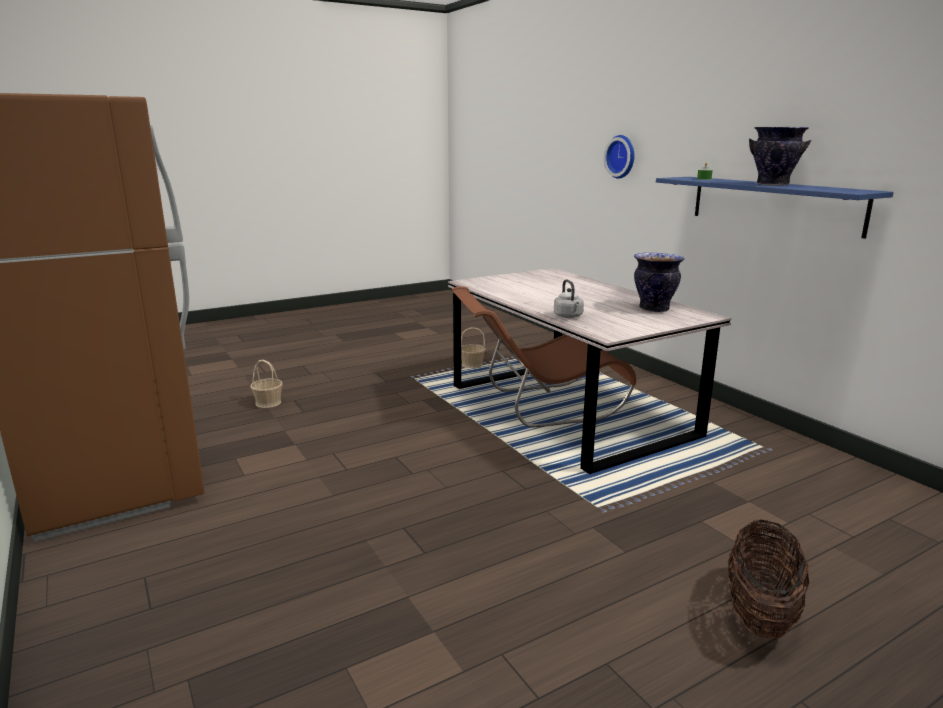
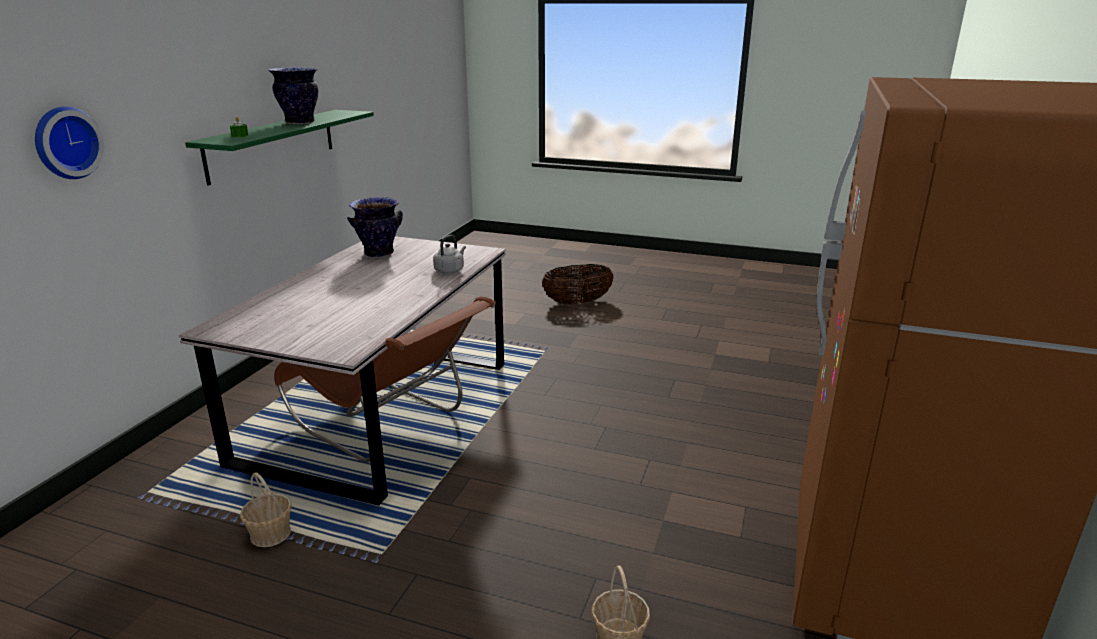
camera: 130 degrees left, 5 degrees up
(773, 204) = (272, 144): blue shelf -> green shelf

